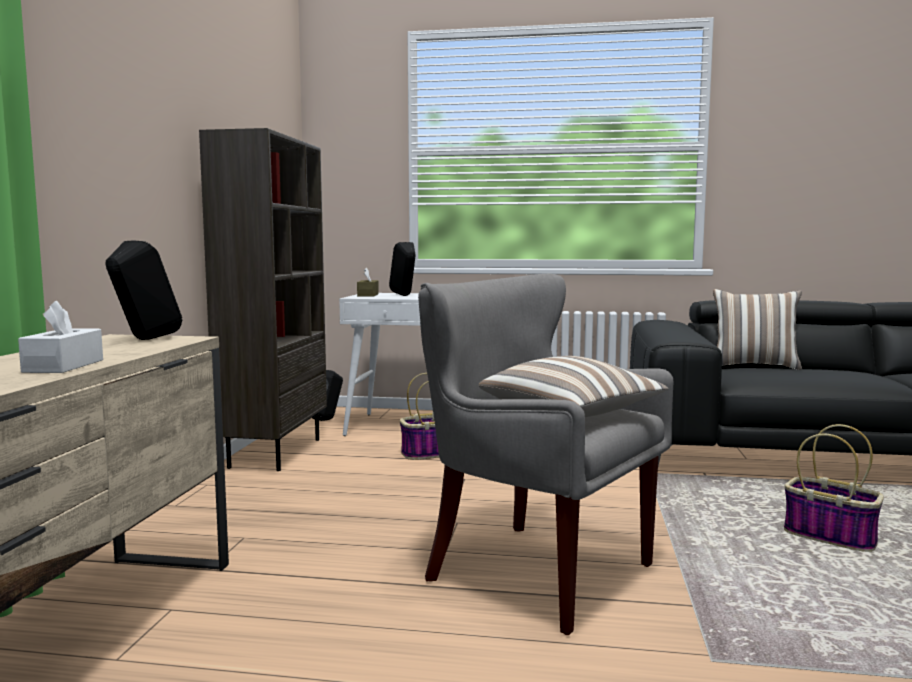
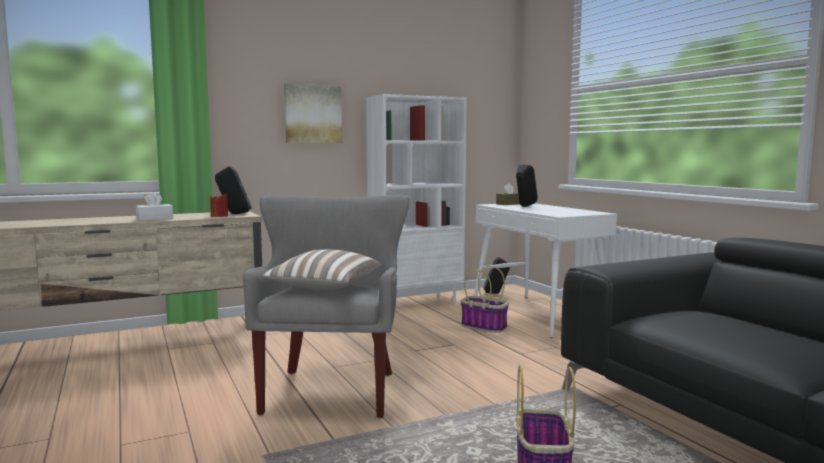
camera: 55 degrees right, 0 degrees up
(138, 149) = (313, 114): none -> picture
(157, 345) = (219, 216): none -> red candle
(274, 452) = (416, 302): brown bookcase -> white bookcase
(754, 365) = (736, 315): pillow -> none

